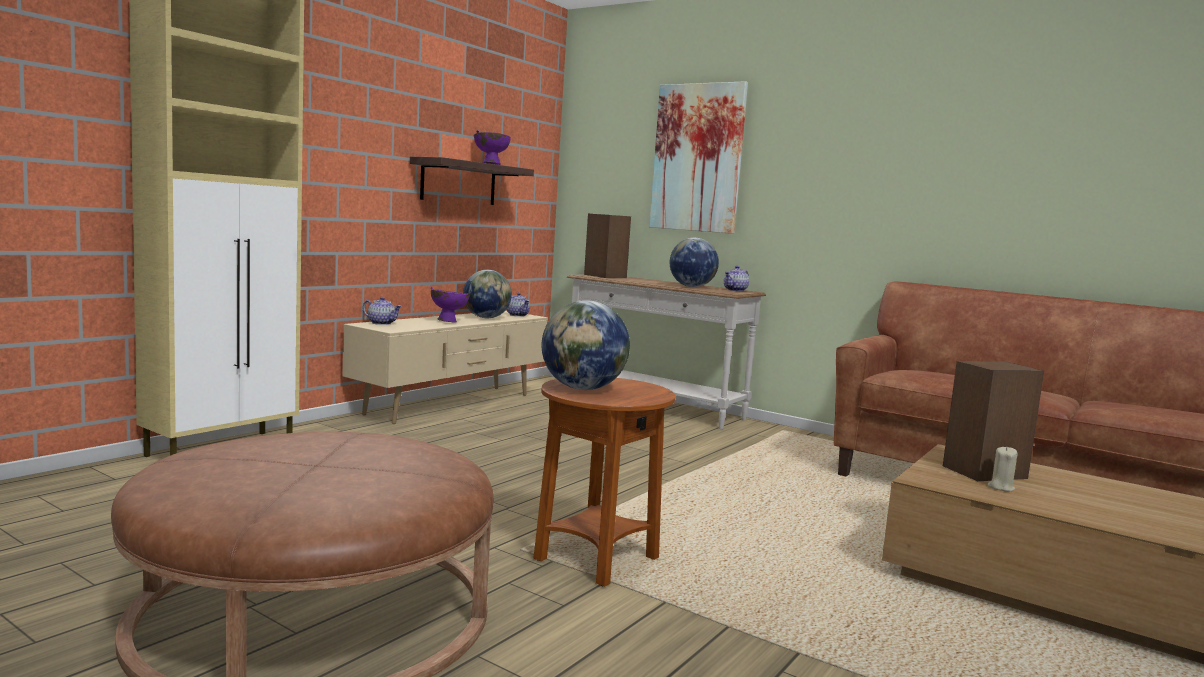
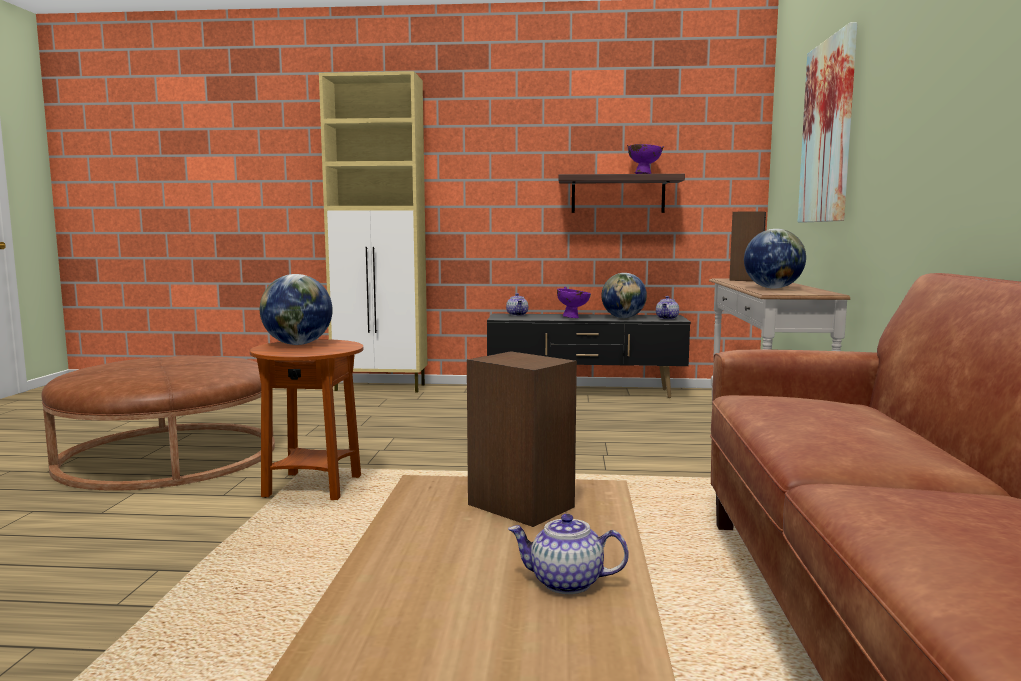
camera: 60 degrees right, 0 degrees up
(452, 404) = (586, 392): beige tv stand -> black tv stand
(735, 290) = (812, 292): teapot -> teapot (565, 582)
(1000, 487) = (457, 515): beige candle -> none

